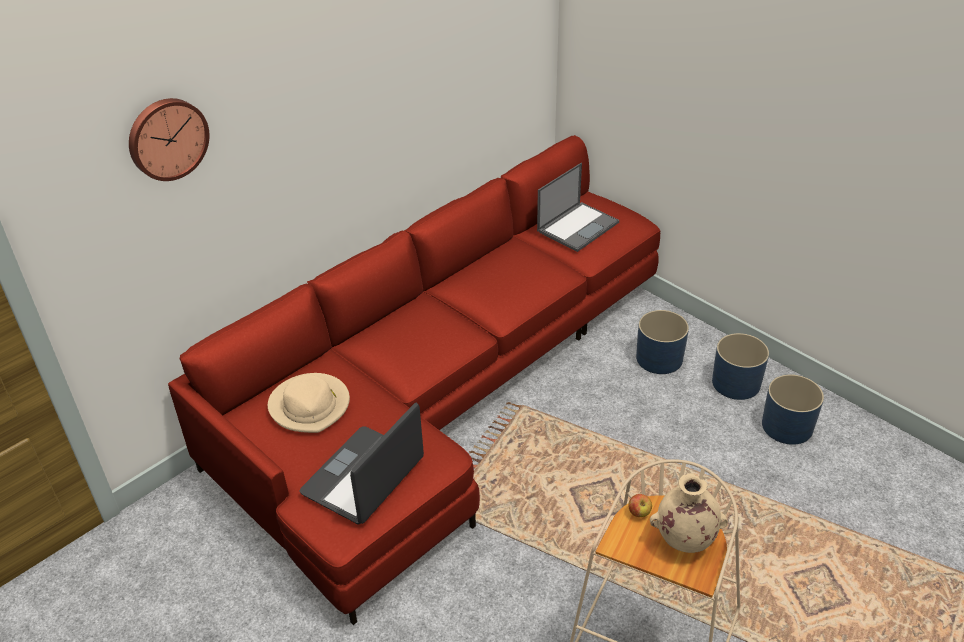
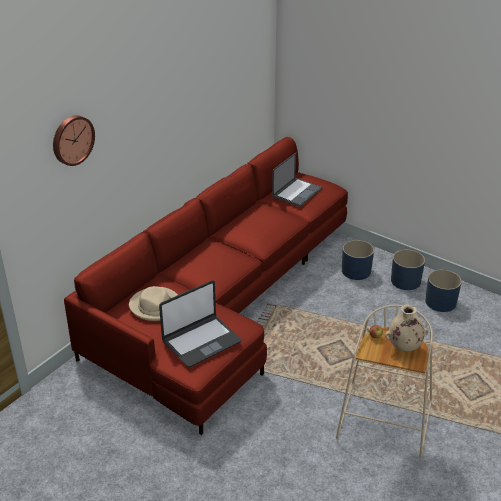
camera: 10 degrees left, 5 degrees down
(364, 477) = (201, 341): laptop -> laptop turned 150 degrees counterclockwise

